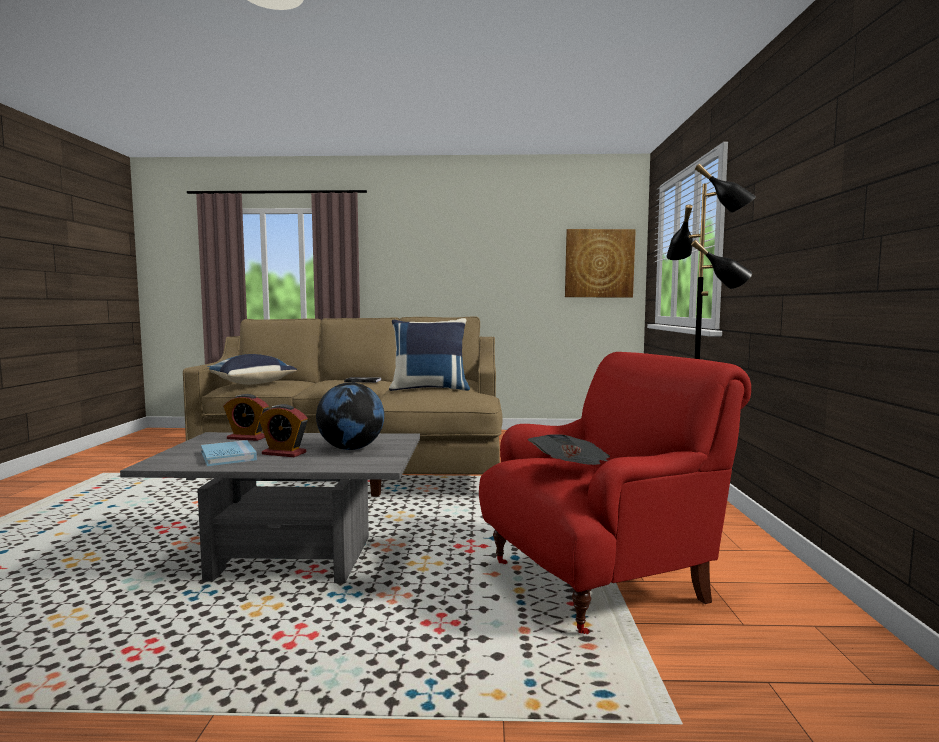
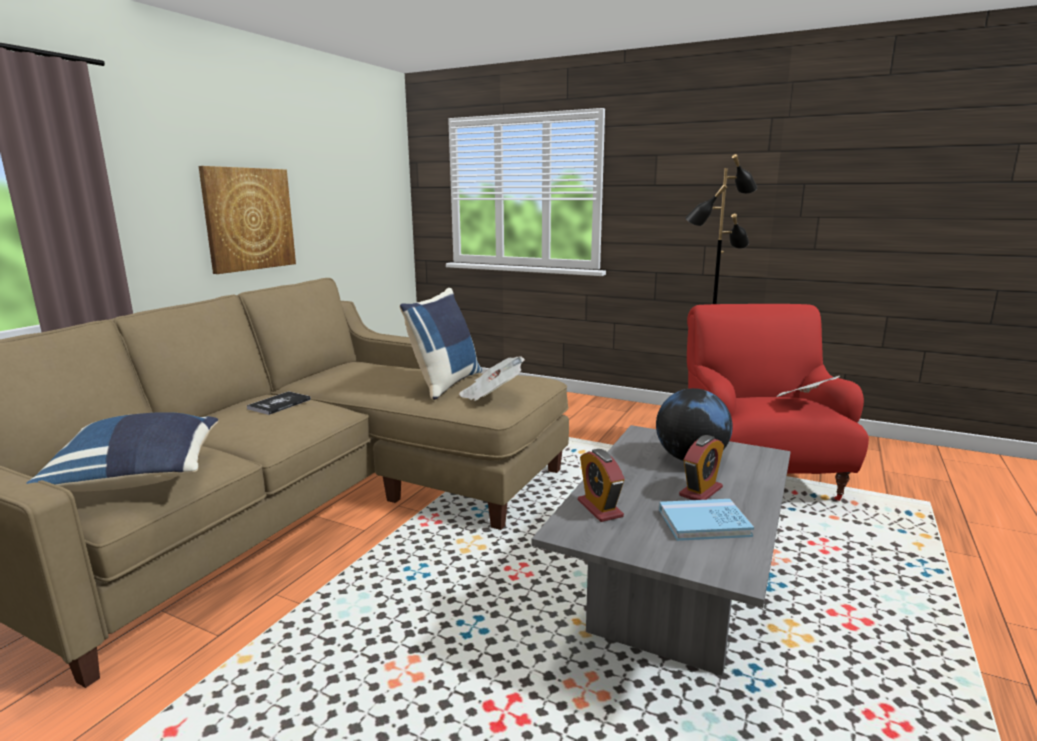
camera: 65 degrees left, 10 degrees up
(247, 438) = (600, 508): alarm clock -> alarm clock turned 120 degrees clockwise
(411, 395) = (491, 395): none -> newspaper
(599, 263) = (380, 197): picture -> picture (249, 219)

